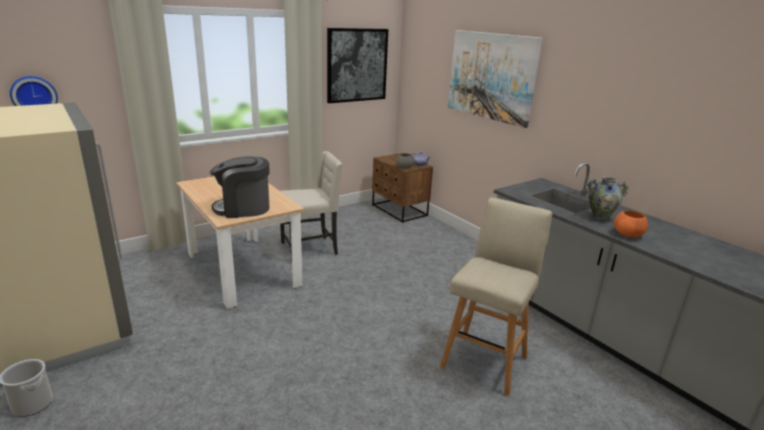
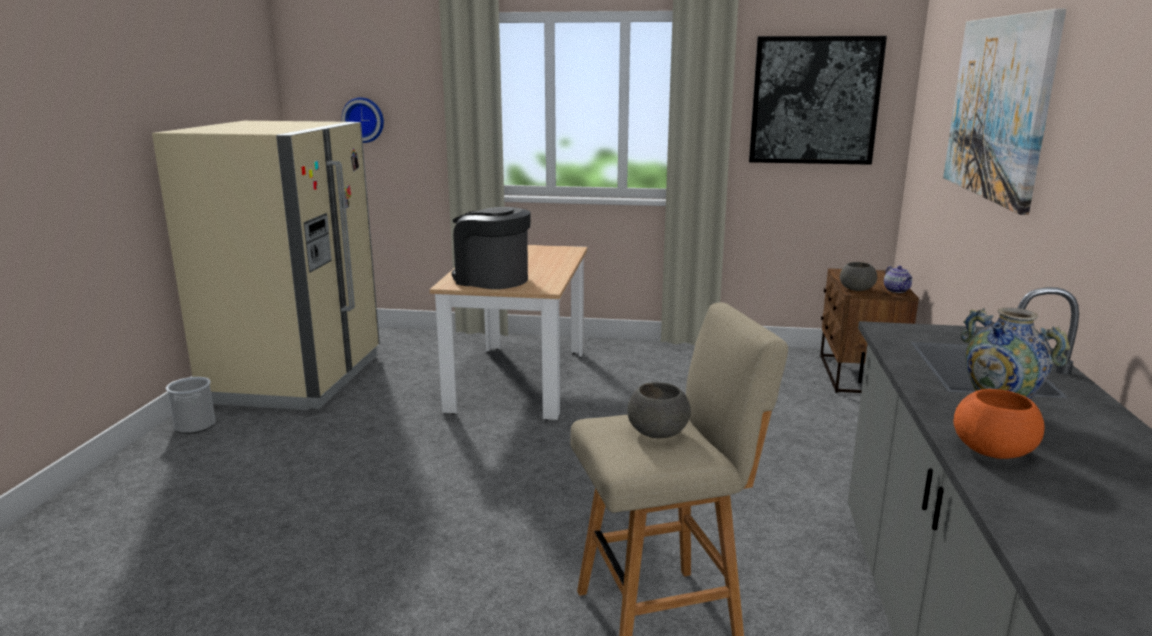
camera: 45 degrees right, 5 degrees down
(310, 249) = (635, 384): beige chair -> none
(497, 270) = (657, 433): none -> grey bowl

